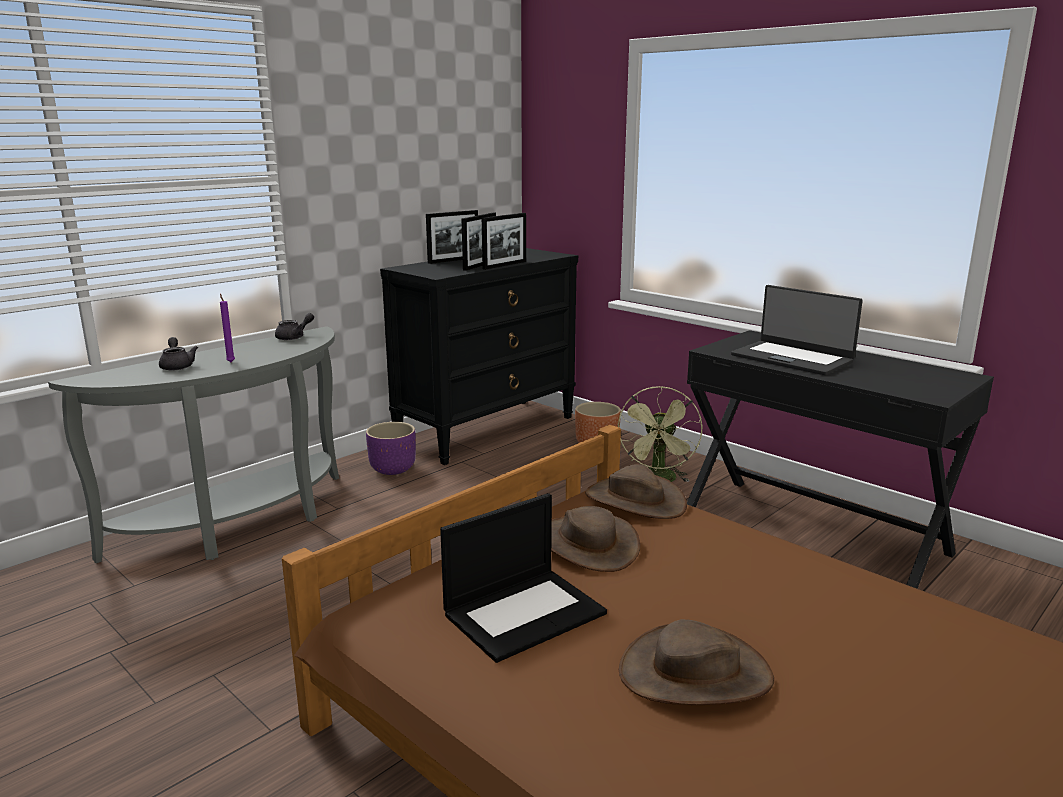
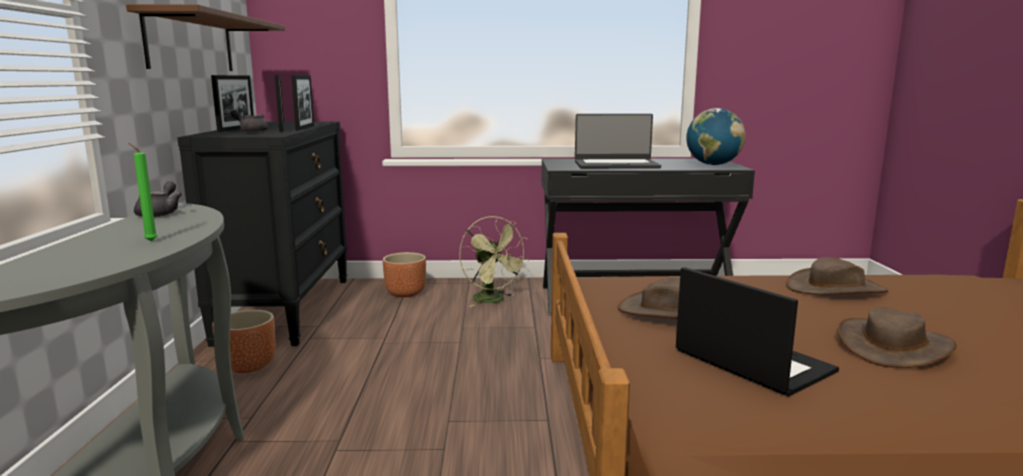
camera: 45 degrees left, 5 degrees down
(177, 366) = (75, 258): grey teapot -> grey teapot (251, 131)
(230, 362) = (149, 241): purple candle -> green candle
(392, 469) = (248, 366): purple planter -> brown planter
(420, 184) = (191, 43): none -> brown shelf
(525, 612) = (750, 361): laptop -> laptop turned 45 degrees counterclockwise
(635, 500) = (628, 281): brown hat -> brown hat (835, 288)
(923, 385) = (713, 165): none -> globe

